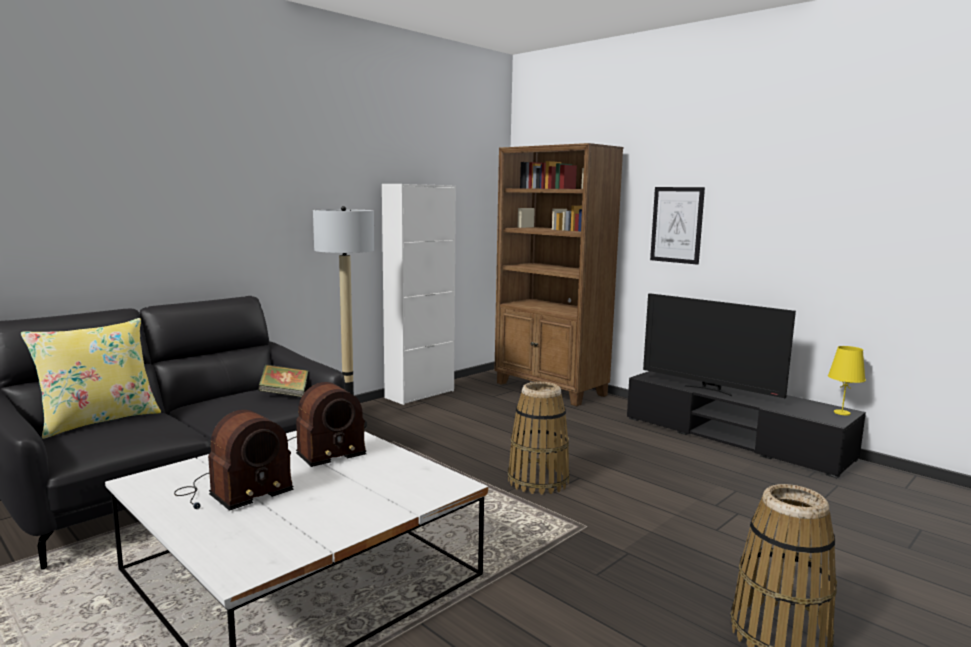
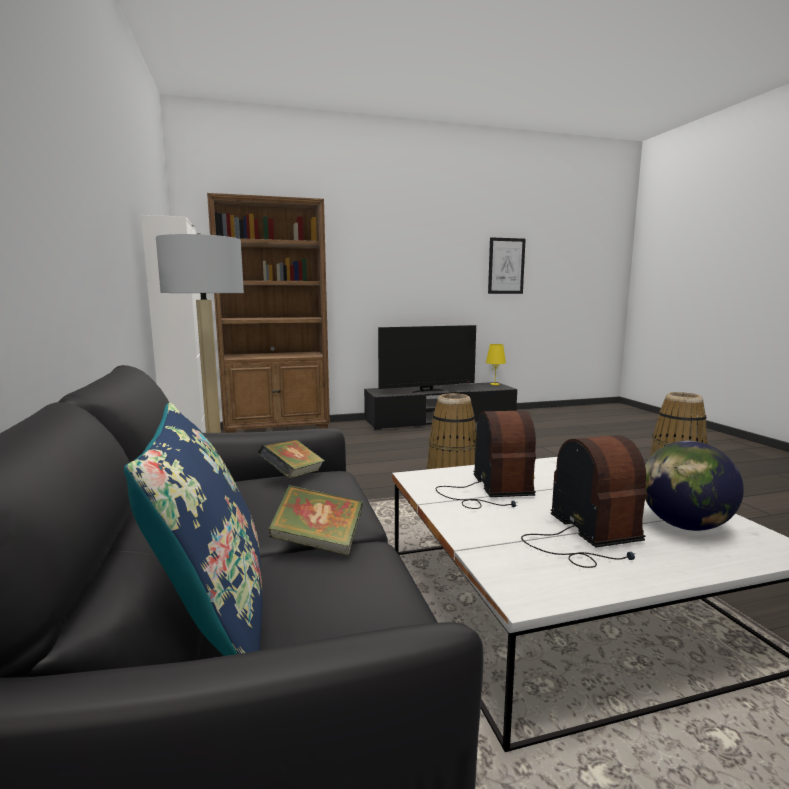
camera: 60 degrees left, 0 degrees up
(99, 420) = (212, 616): yellow pillow -> blue pillow
(179, 421) = (318, 543): none -> book
(276, 529) = (685, 526): none -> globe
(676, 225) = (367, 274): picture -> picture (506, 266)

